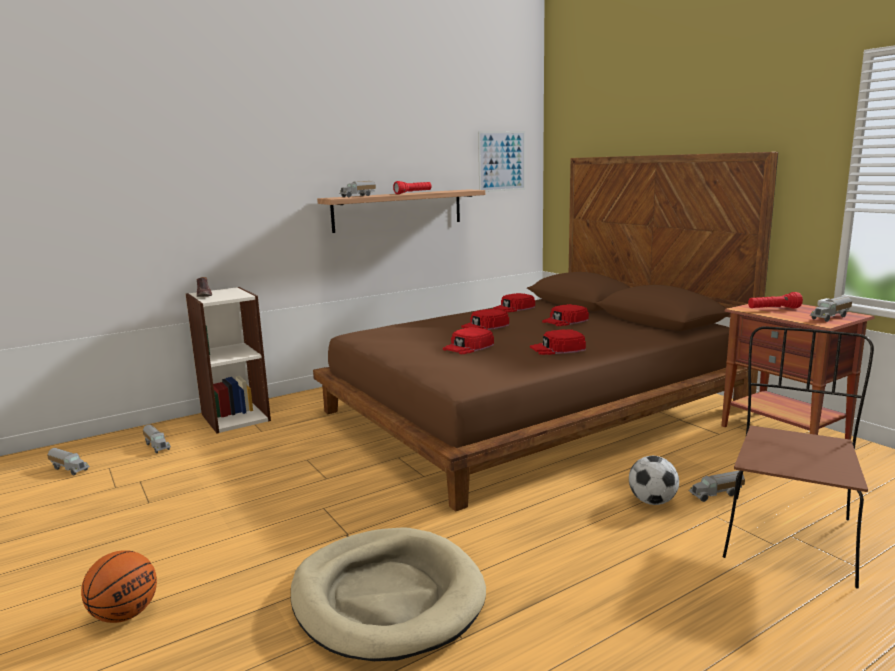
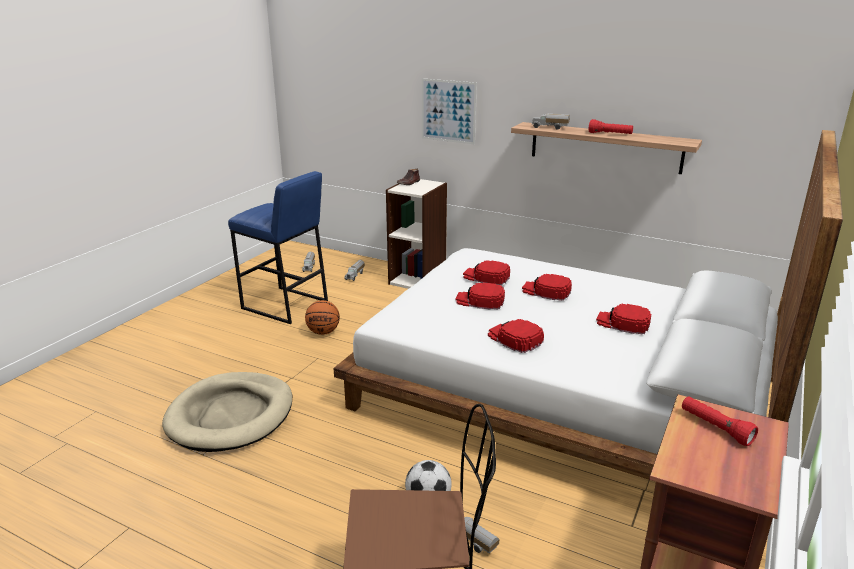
camera: 60 degrees right, 10 degrees up
(124, 614) = (186, 346): basketball -> basketball (323, 332)
(147, 505) = (286, 305): none -> blue stool
(502, 161) = (764, 112): picture -> picture (448, 111)
(514, 308) = (643, 288): red cap -> red cap (486, 277)
(531, 410) = (564, 392): brown bed -> white bed
(831, 318) = (716, 475): toy truck -> none

